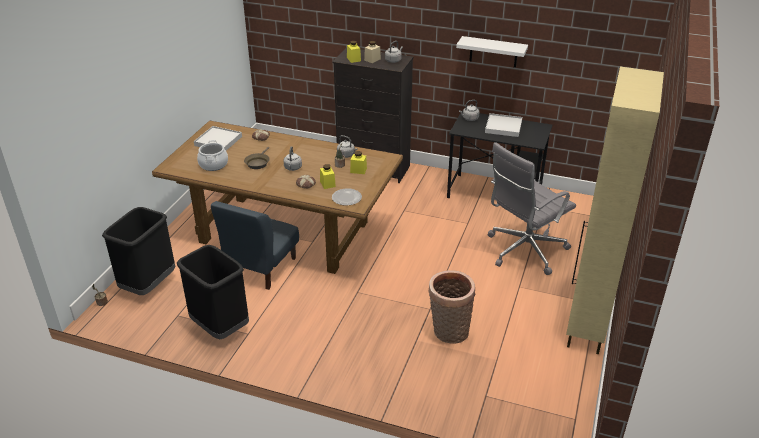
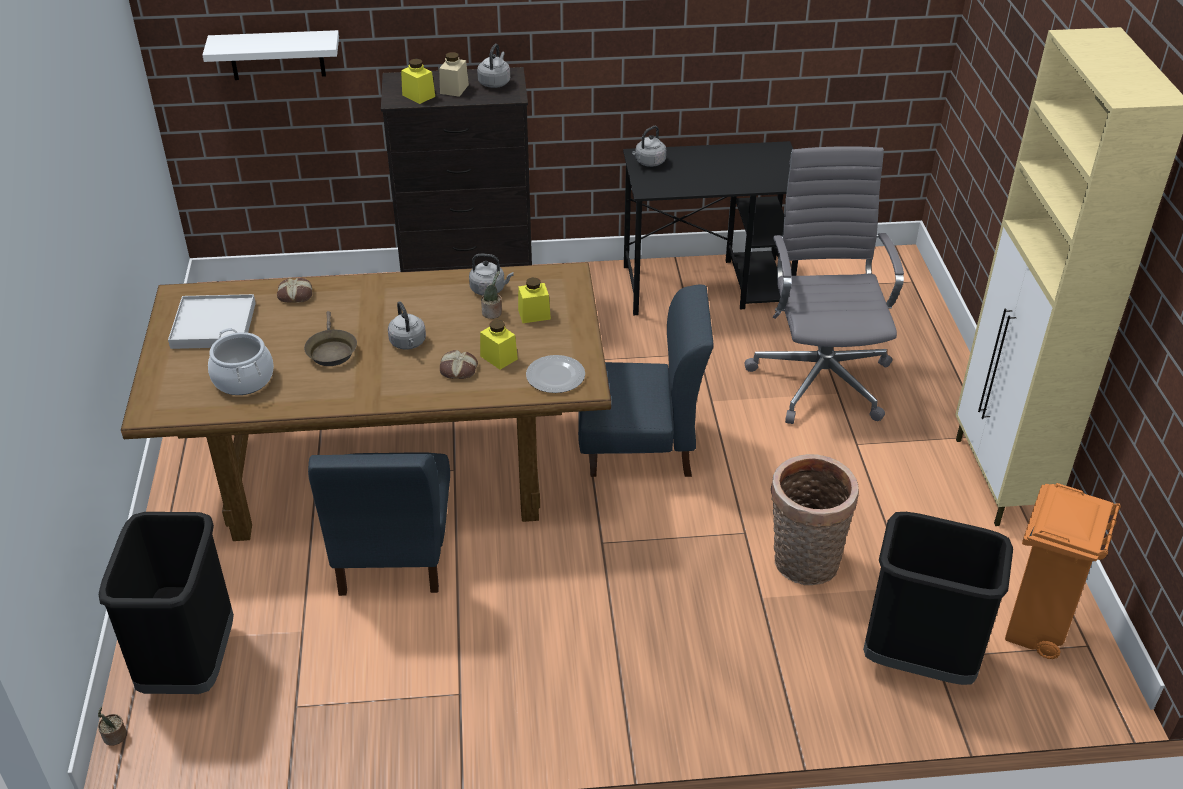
camera: 25 degrees left, 5 degrees up
(219, 327) = (396, 700): black trash can -> black trash can (918, 660)
(406, 256) = (639, 446): none -> blue chair
(493, 52) = (674, 31): white shelf -> white shelf (277, 55)
(503, 127) = (716, 165): white tray -> none
(524, 251) = (821, 377): grey office chair -> grey office chair turned 150 degrees clockwise
(550, 402) = (1034, 632): none -> orange trash can

